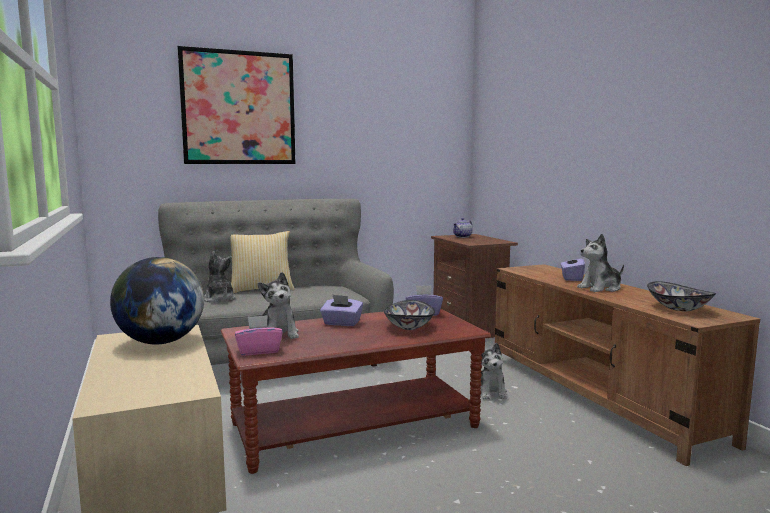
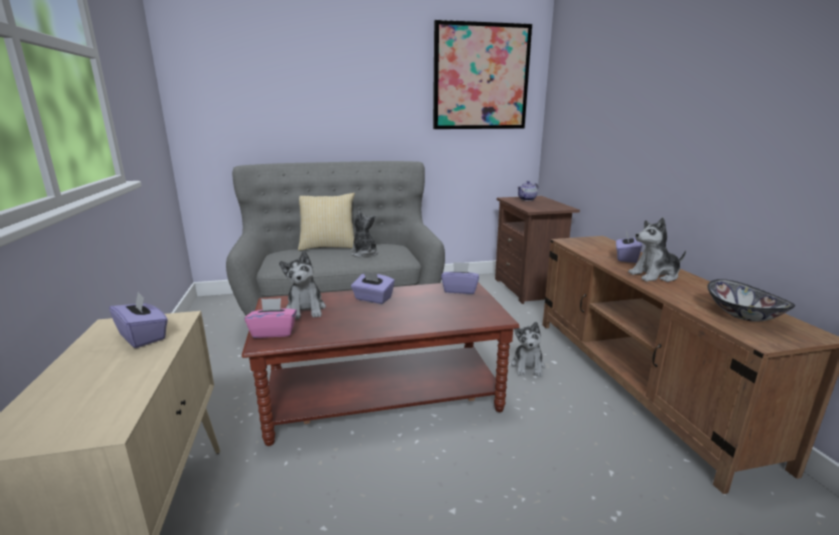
camera: 10 degrees right, 10 degrees up
(160, 342) = (143, 336): globe -> purple tissue box
(219, 299) = (285, 257): plush toy -> plush toy (364, 253)
(238, 108) = (308, 71): picture -> picture (481, 77)
(408, 326) = (436, 308): bowl -> none

